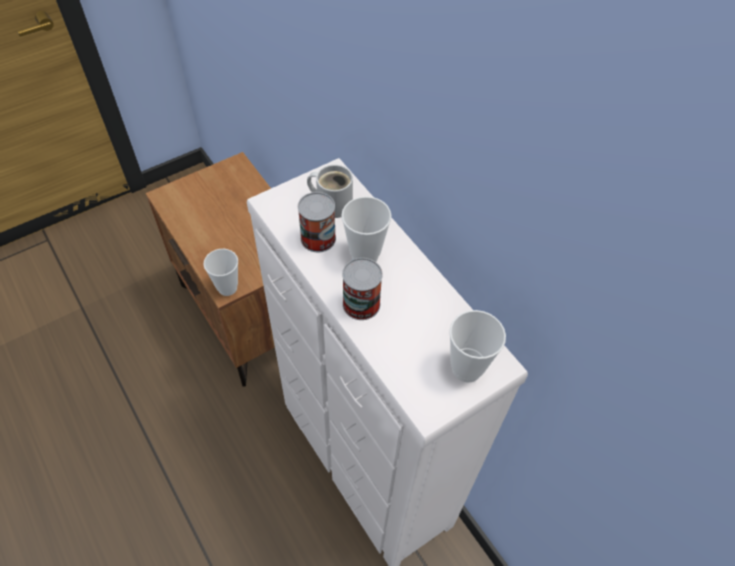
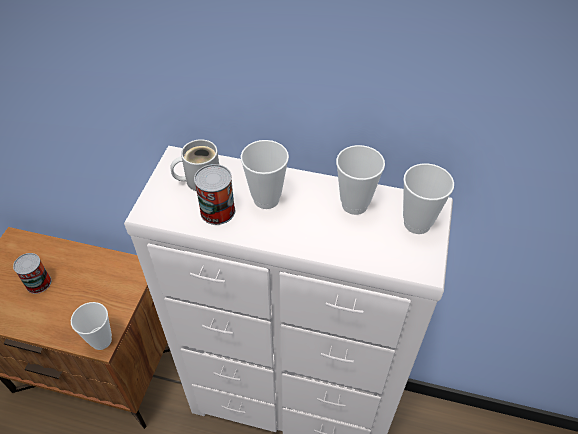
camera: 40 degrees left, 5 degrees down
(361, 304) = (302, 233): can -> can (38, 283)
(431, 312) = (354, 204): none -> cup

